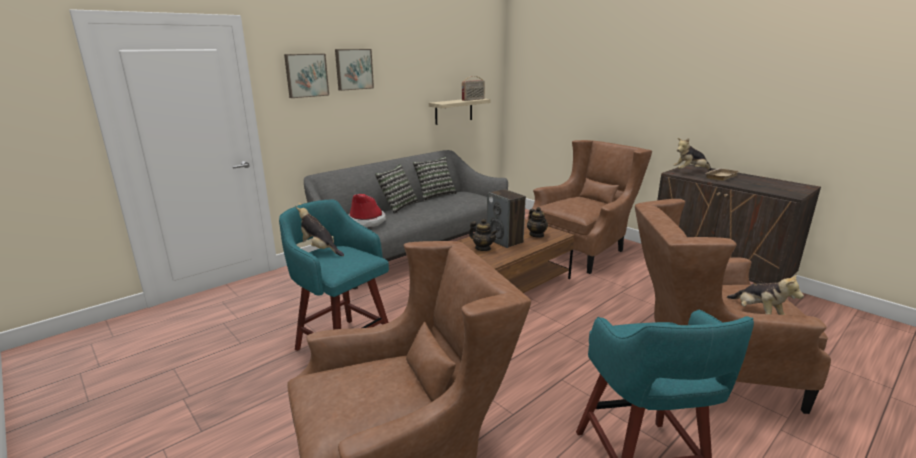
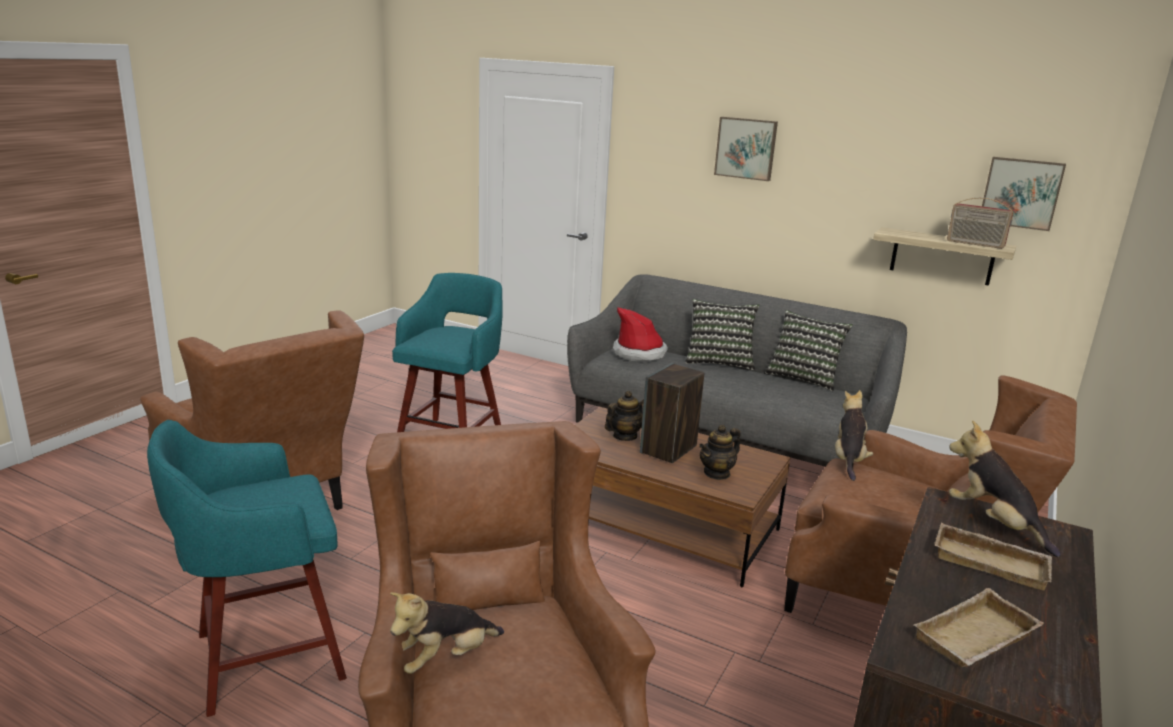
camera: 70 degrees right, 0 degrees up
(306, 75) = (675, 146): picture -> picture (1021, 193)
(319, 249) = (460, 326): plush toy -> plush toy (848, 460)
(483, 248) = (624, 436): teapot -> teapot turned 150 degrees counterclockwise
(775, 186) = (977, 640): none -> beige tray

